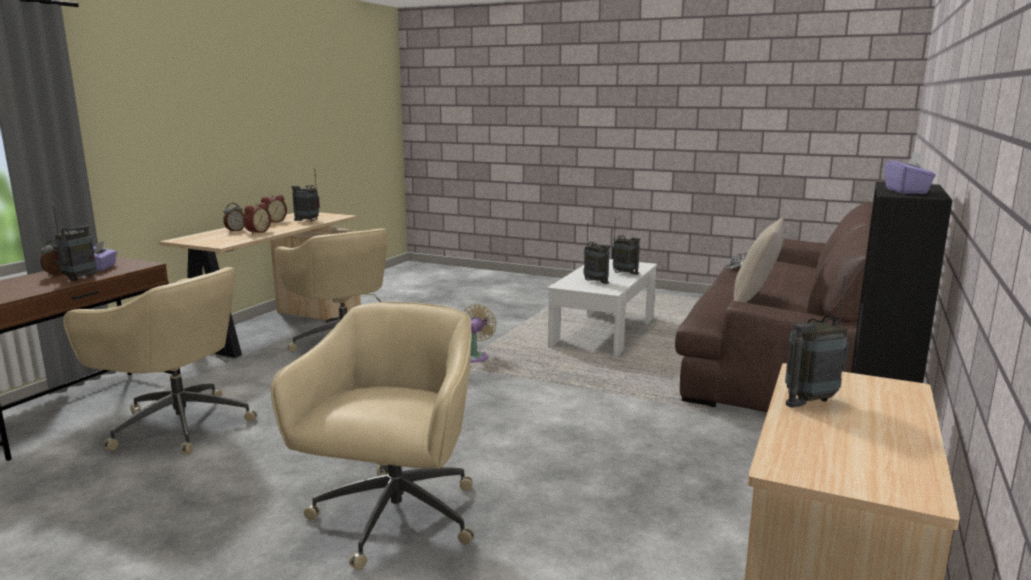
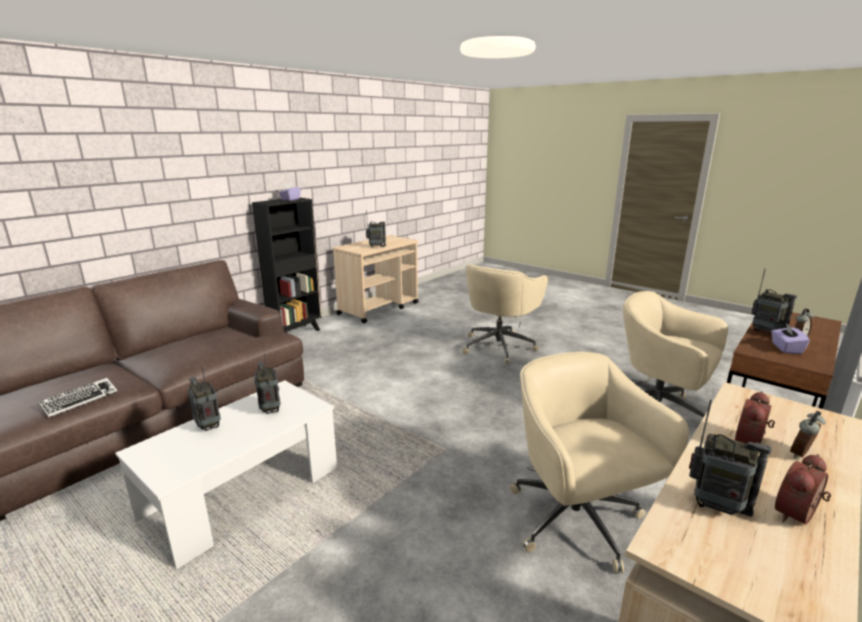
camera: 165 degrees left, 5 degrees up
(80, 279) = (765, 332): radio -> radio turned 75 degrees counterclockwise
(475, 356) = (420, 464): beige fan -> none
(755, 301) = (211, 341): beige pillow -> none

